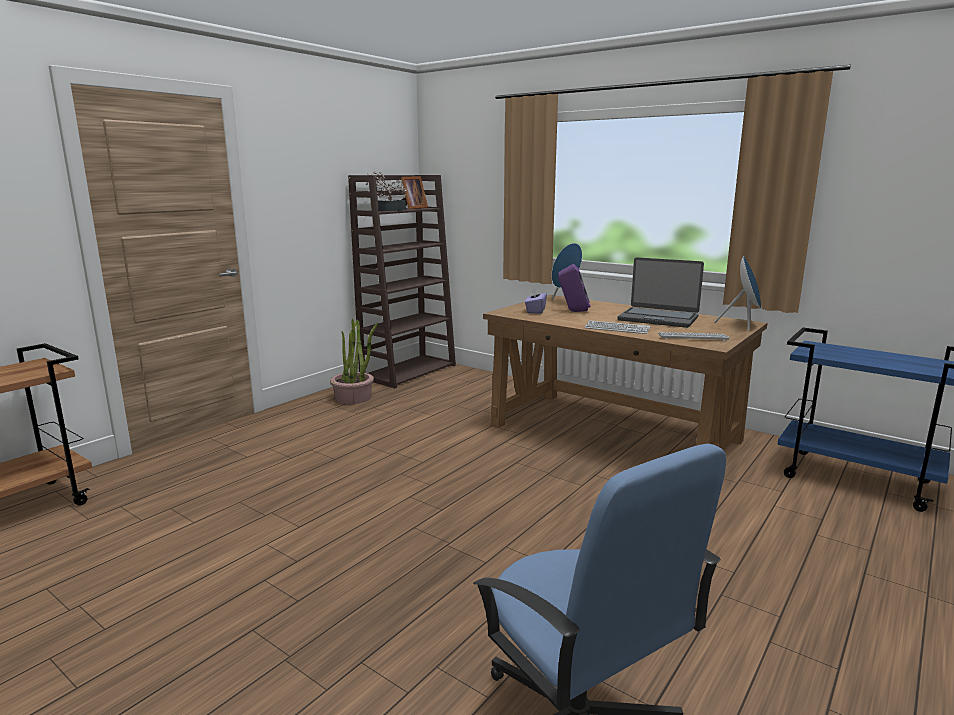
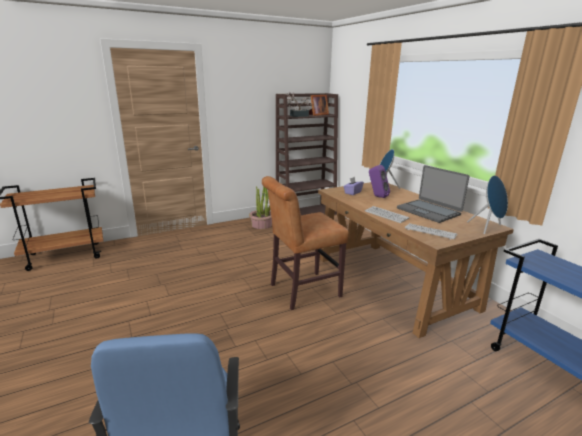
camera: 25 degrees right, 5 degrees up
(507, 471) = (301, 291): none -> brown chair

